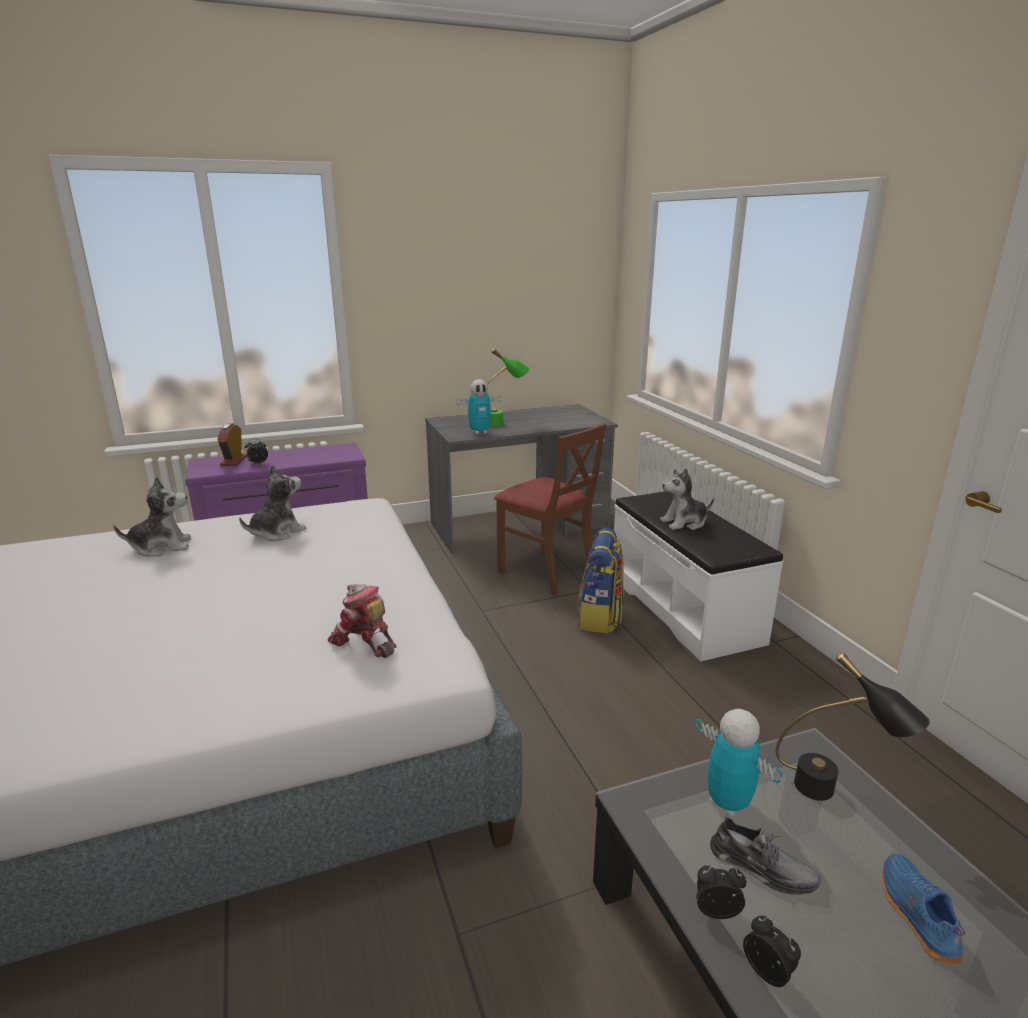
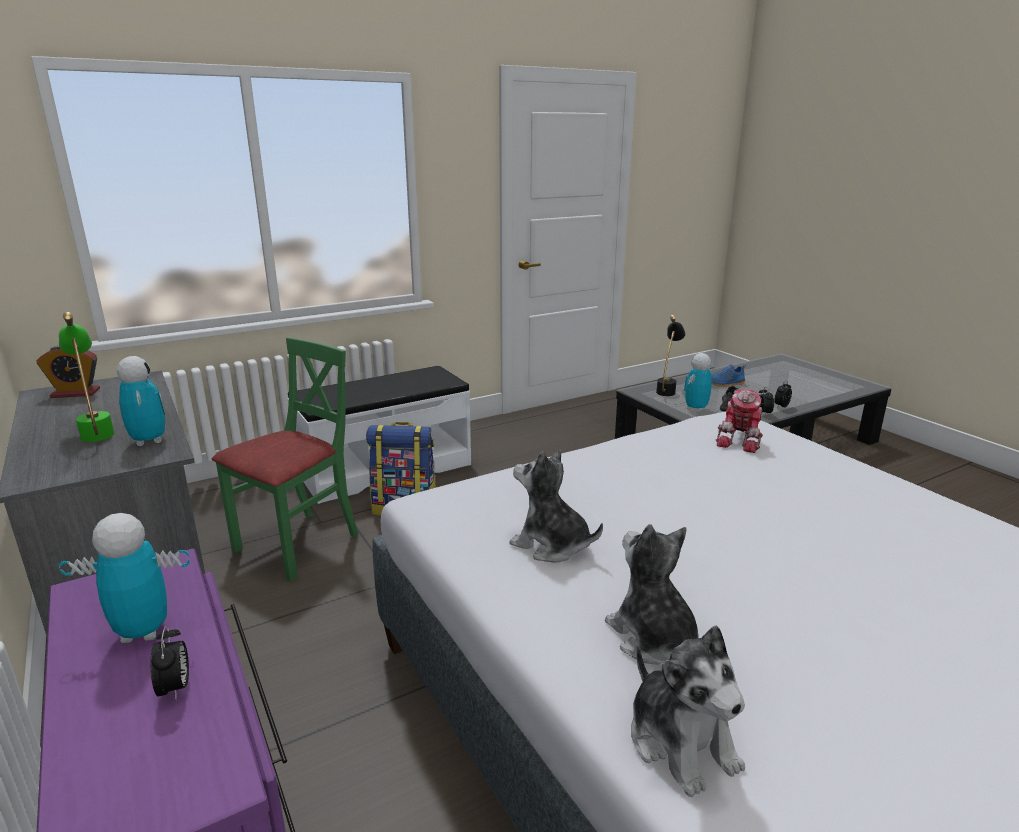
camera: 100 degrees left, 0 degrees up
(234, 461) = (123, 751): alarm clock -> alarm clock (75, 393)
(301, 457) = (143, 632): none -> toy robot
(546, 572) = (298, 544): brown chair -> green chair
(684, 523) = (381, 389): plush toy -> plush toy (681, 742)

